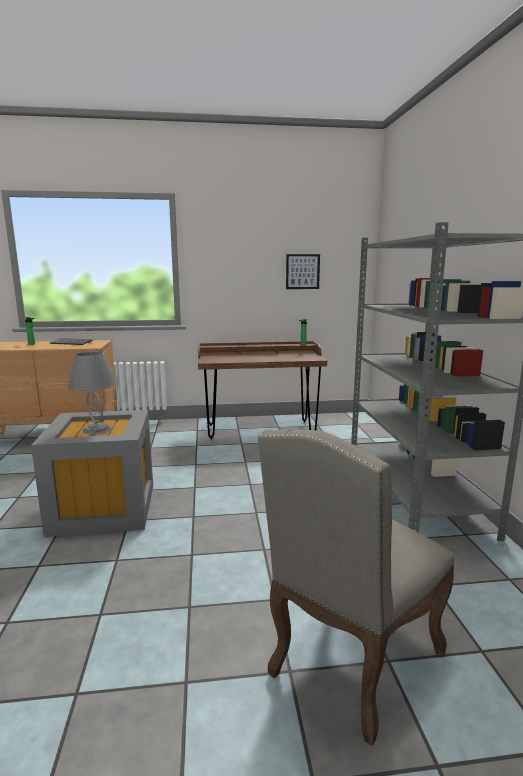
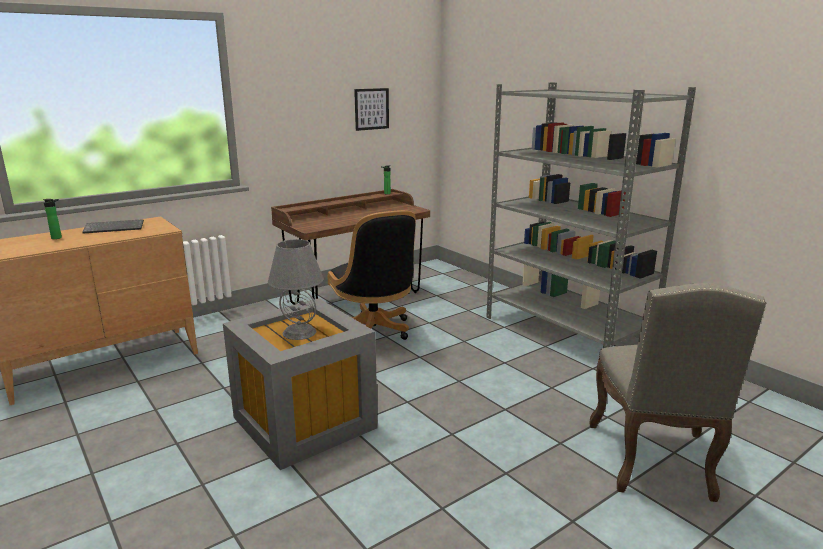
camera: 30 degrees left, 5 degrees up
(241, 457) = (376, 333): none -> black office chair

